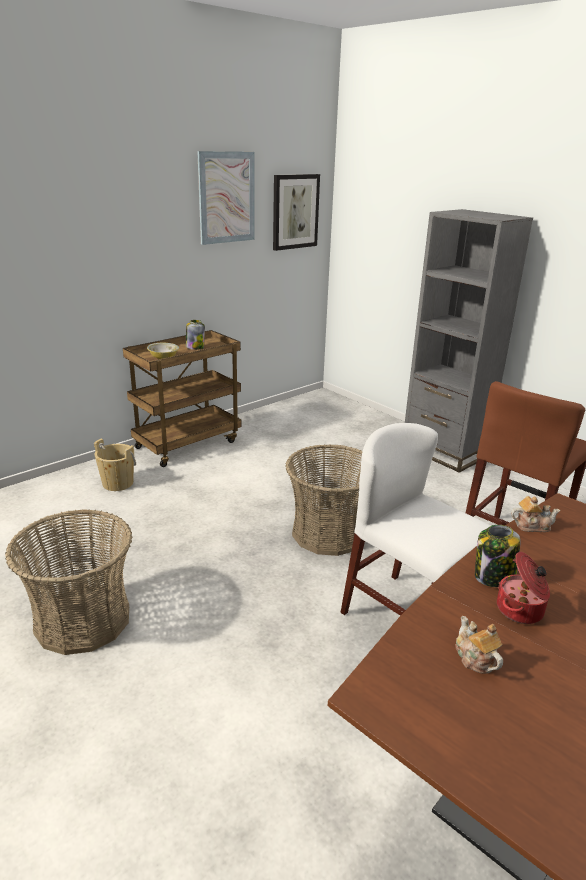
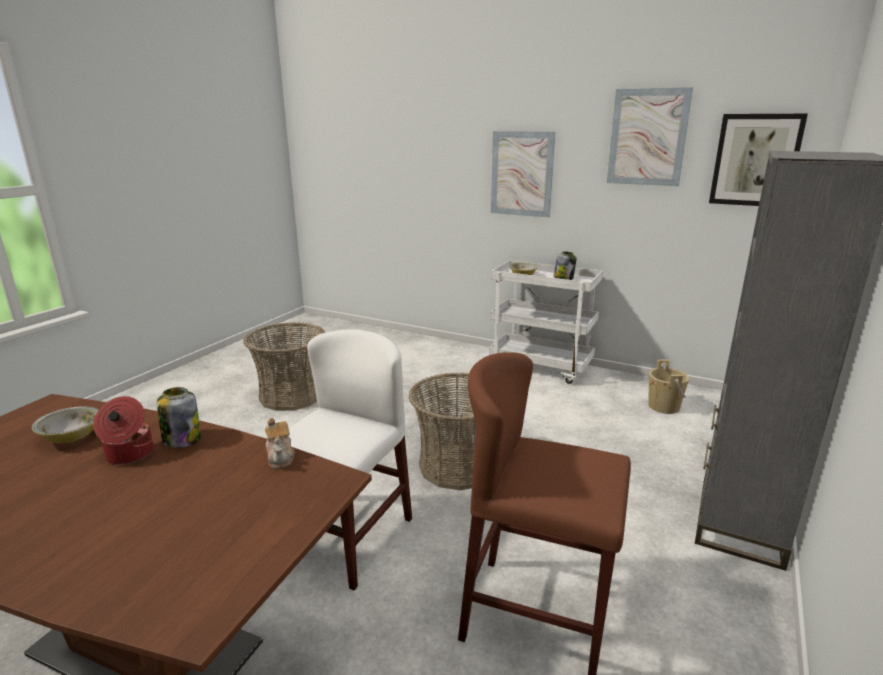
camera: 70 degrees right, 5 degrees down
(118, 247) = (522, 174): none -> picture
(118, 483) = (451, 360): beige bucket -> beige bucket (663, 406)
(188, 443) = (541, 367): brown cart -> white cart
(475, 658) = (72, 437): teapot -> bowl

